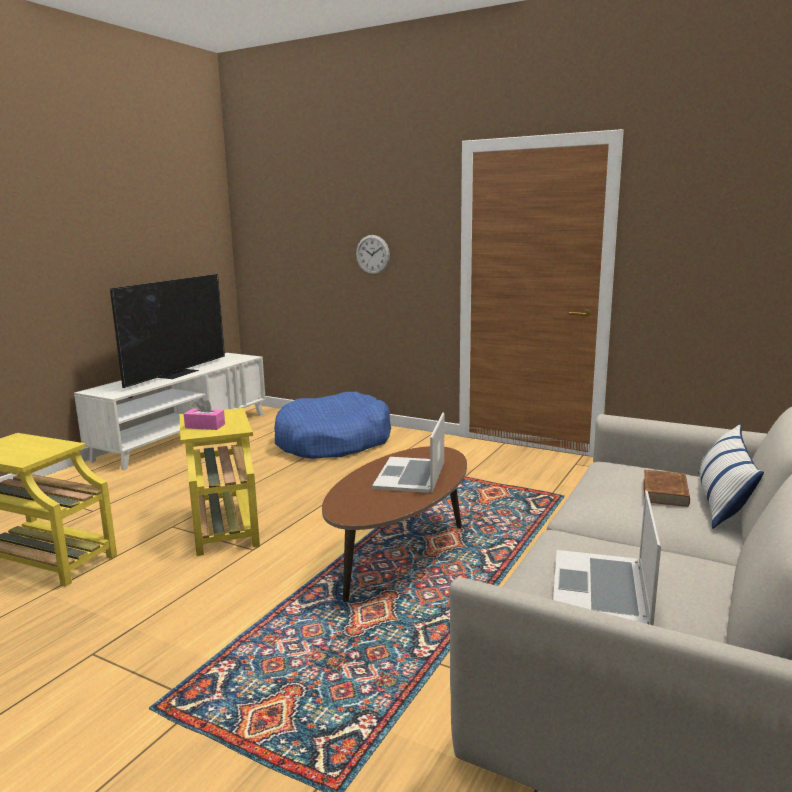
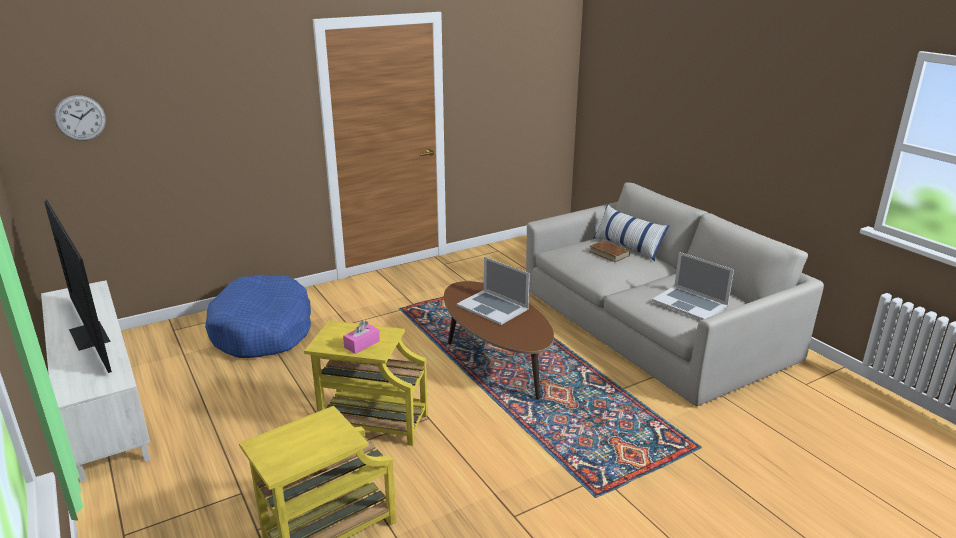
camera: 60 degrees left, 10 degrees up
(372, 254) = (227, 136): wall clock -> wall clock (80, 118)

